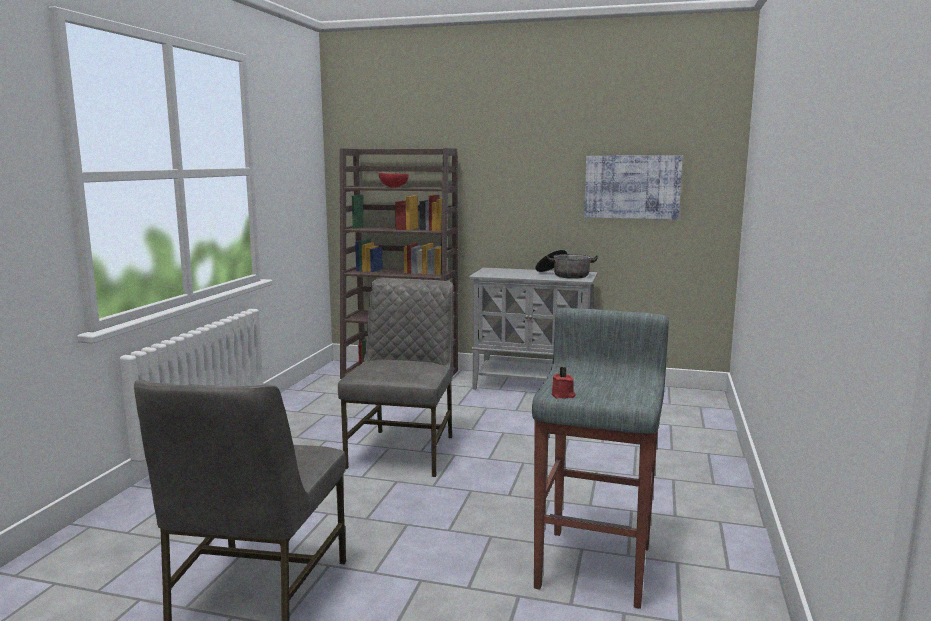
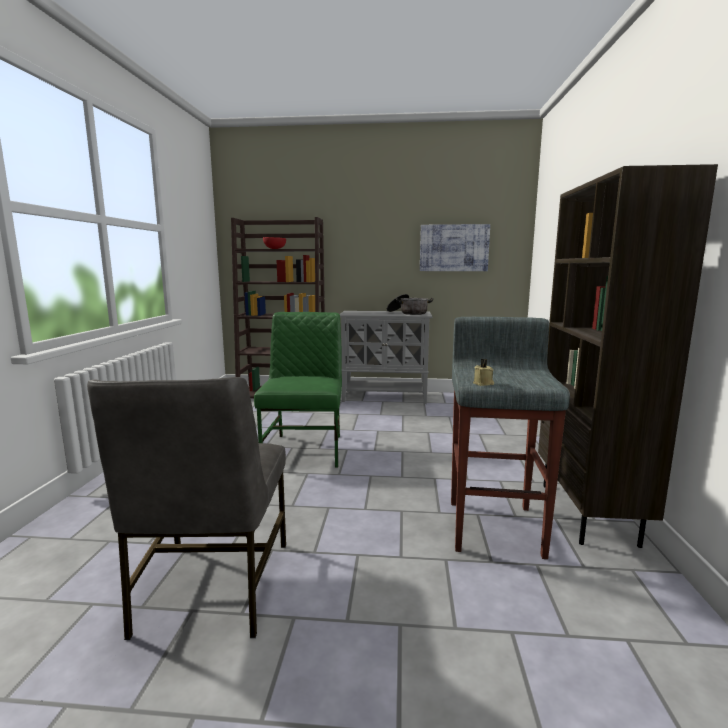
camera: 10 degrees left, 0 degrees up
(404, 451) = (305, 449): grey chair -> green chair
(563, 395) = (483, 383): red candle -> beige candle
(725, 561) = (589, 513): none -> brown bookcase

